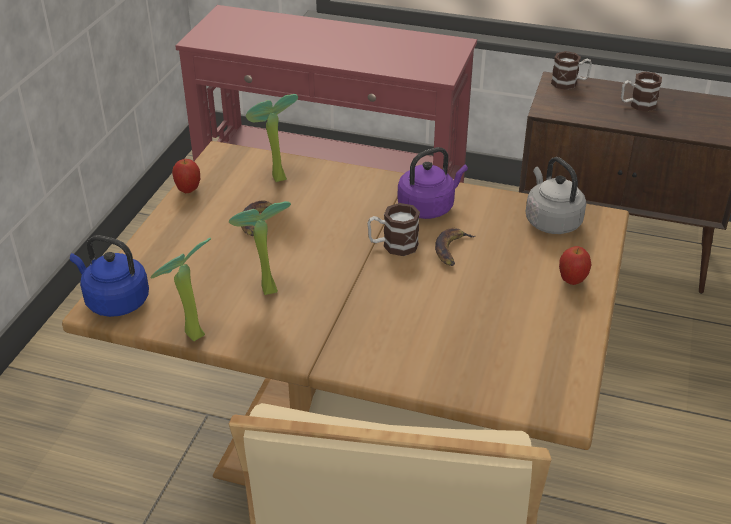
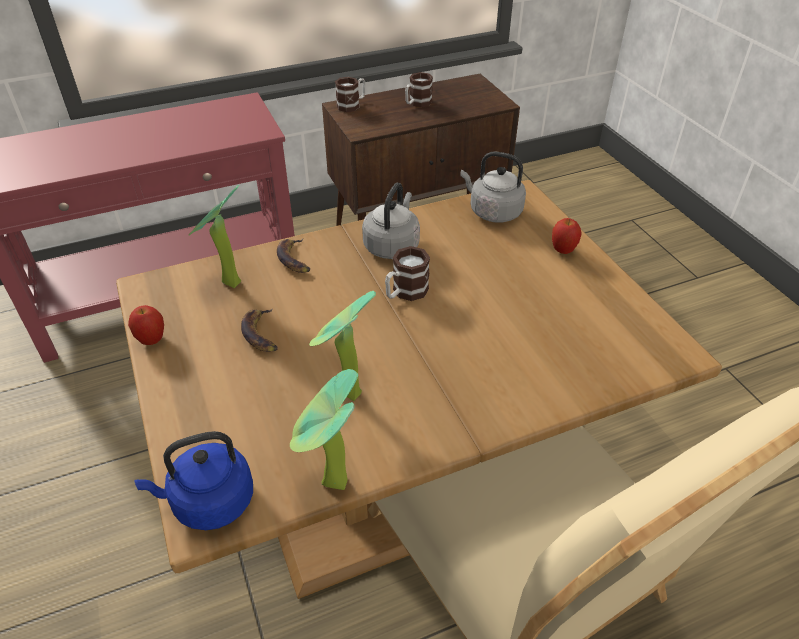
camera: 40 degrees left, 5 degrees up
(428, 207) = (392, 245): purple kettle -> grey kettle
(452, 250) = (454, 271): banana -> banana (294, 259)

